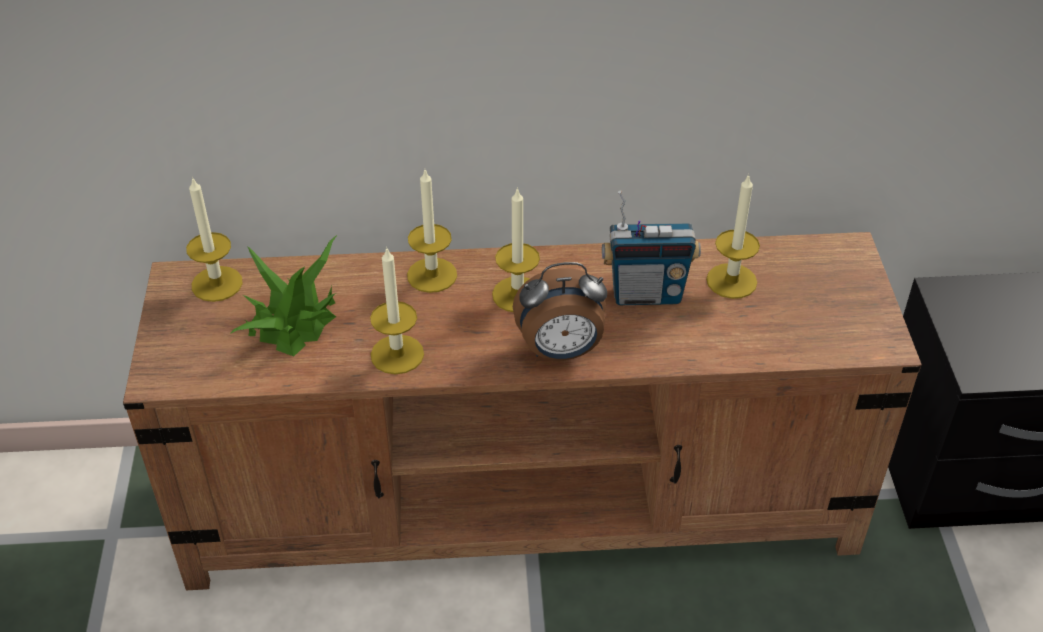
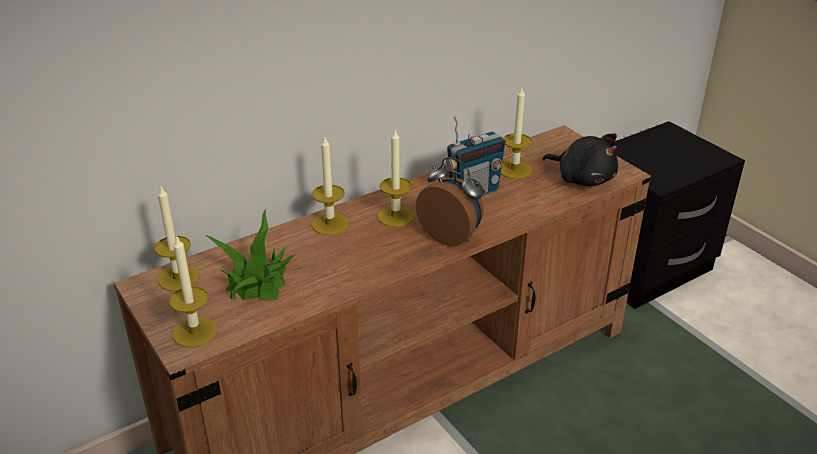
camera: 30 degrees left, 10 degrees down
(397, 354) = (348, 273): candle -> candle (195, 332)
(560, 351) = (451, 236): alarm clock -> alarm clock turned 105 degrees counterclockwise
(814, 331) = (583, 178): none -> black plush toy

